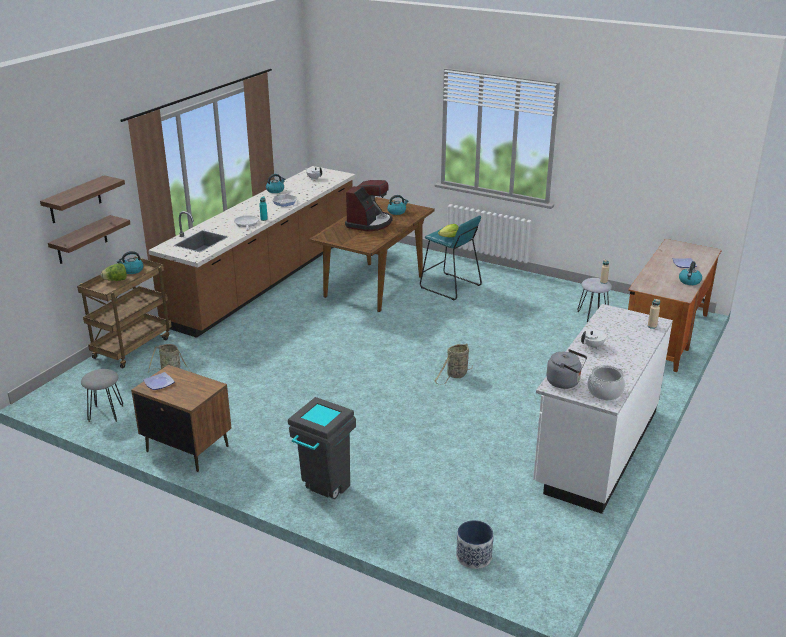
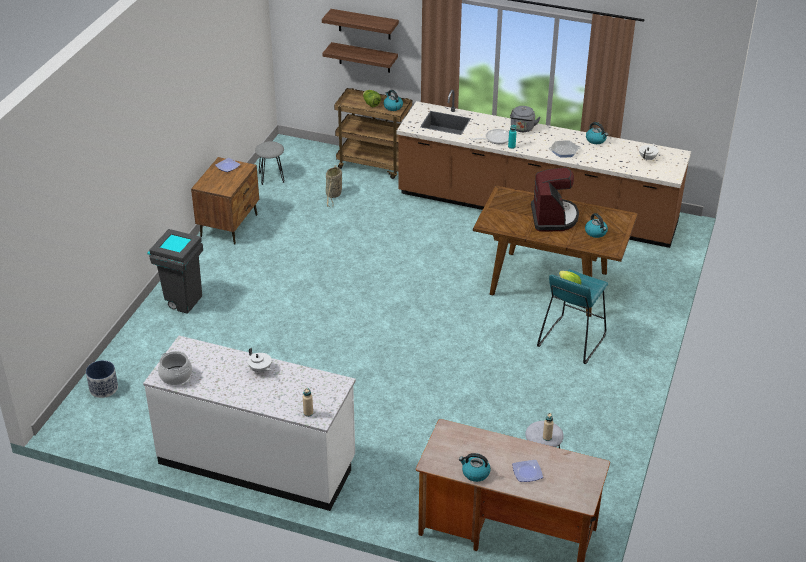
camera: 80 degrees right, 10 degrees up
(369, 223) = (553, 217): coffee machine -> coffee machine turned 105 degrees counterclockwise
(456, 375) = (371, 359): basket -> none
(565, 382) = (191, 352): grey kettle -> grey kettle (522, 129)

